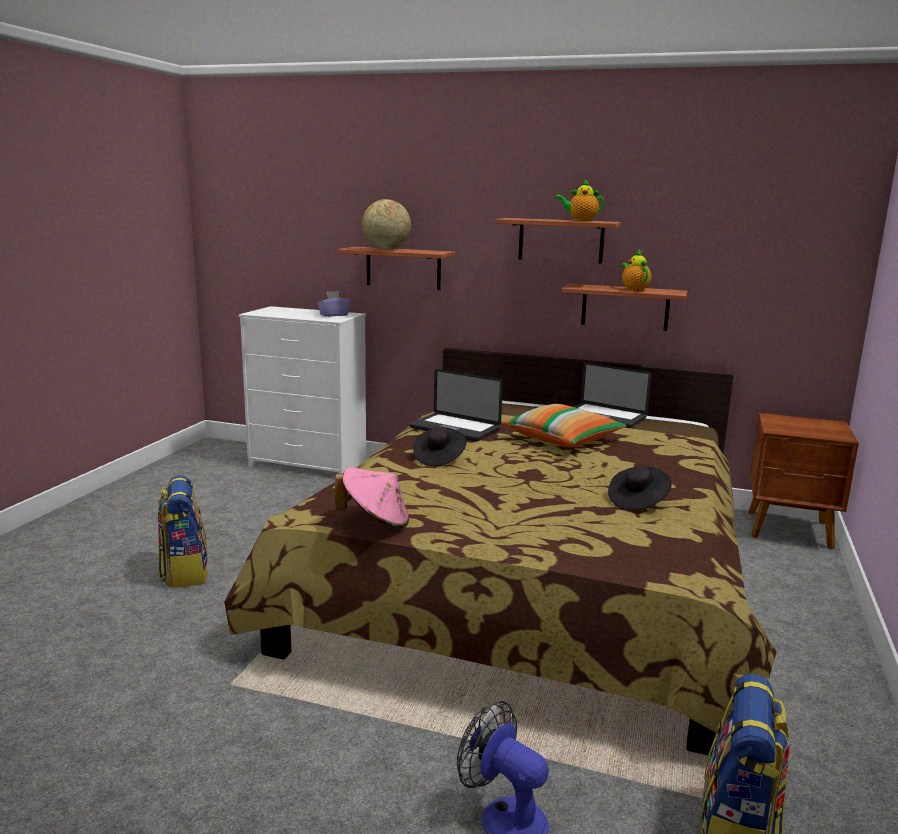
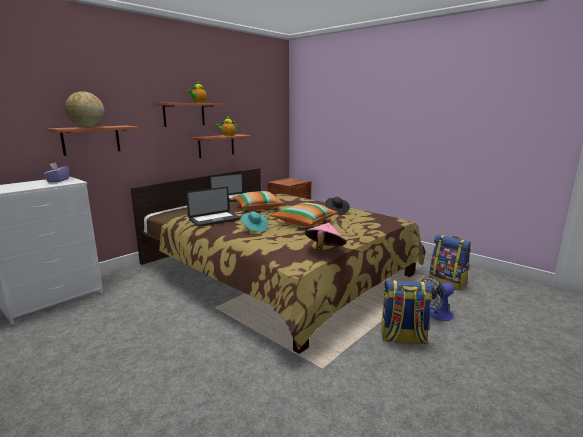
camera: 65 degrees left, 0 degrees up
(184, 572) = (166, 374): backpack -> backpack (402, 338)
(439, 458) = (254, 228): black hat -> turquoise hat
(518, 485) = (304, 222): none -> pillow

